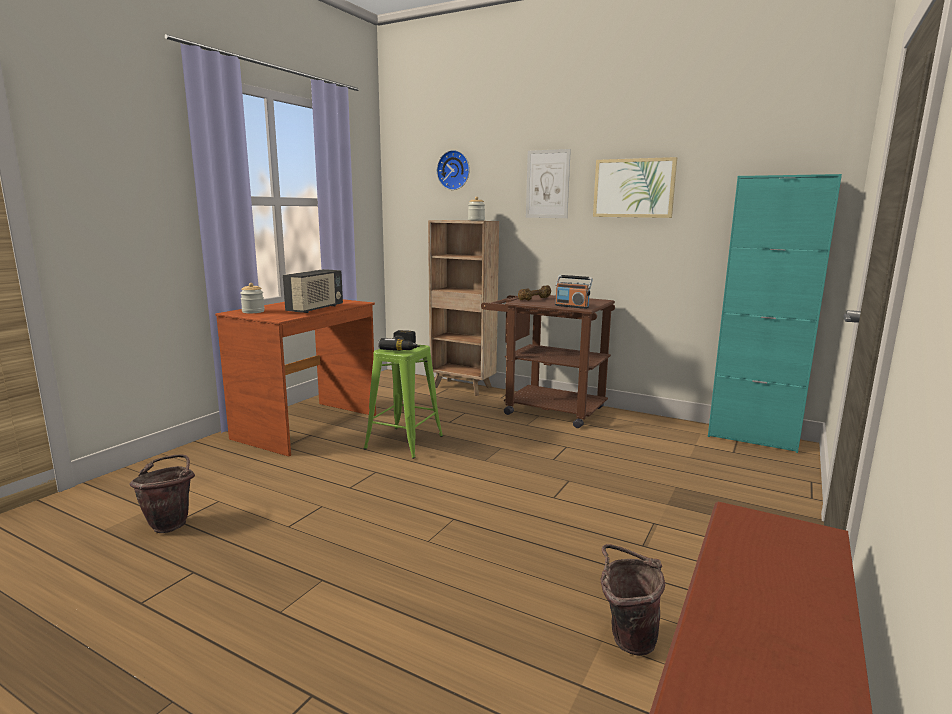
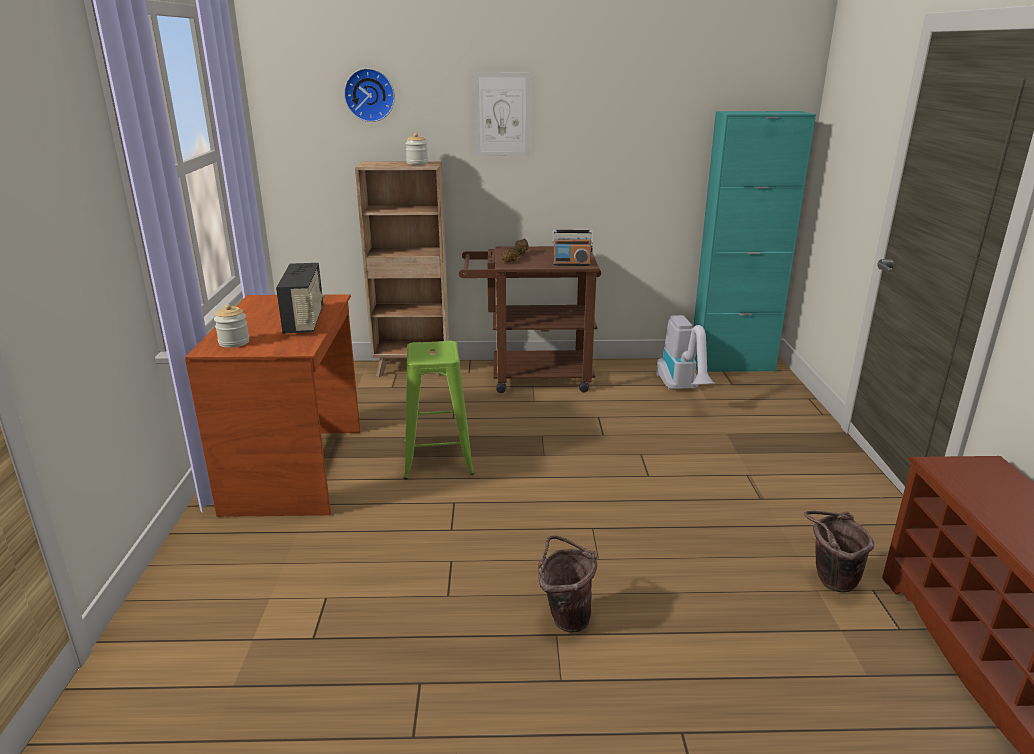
camera: 30 degrees left, 10 degrees up
(171, 523) = (309, 644): brown bucket -> brown bucket (565, 617)
(404, 348) = (436, 351): power drill -> none
(634, 188) = (605, 120): picture -> none
(674, 445) = (682, 389): none -> vacuum cleaner

